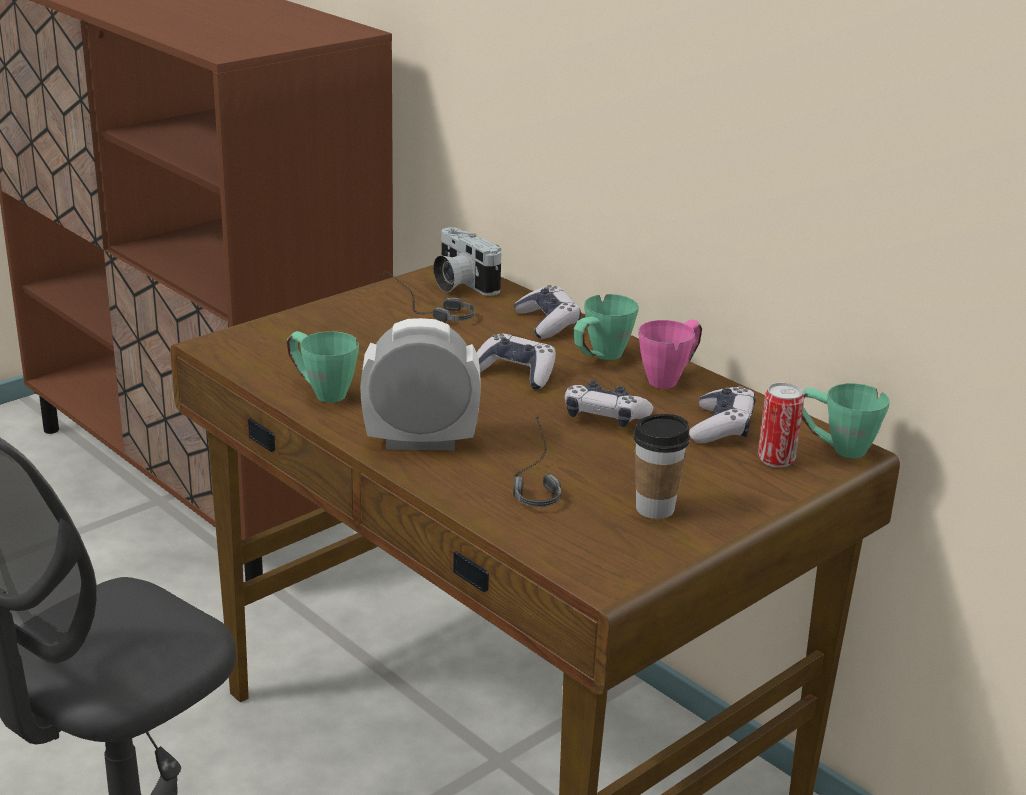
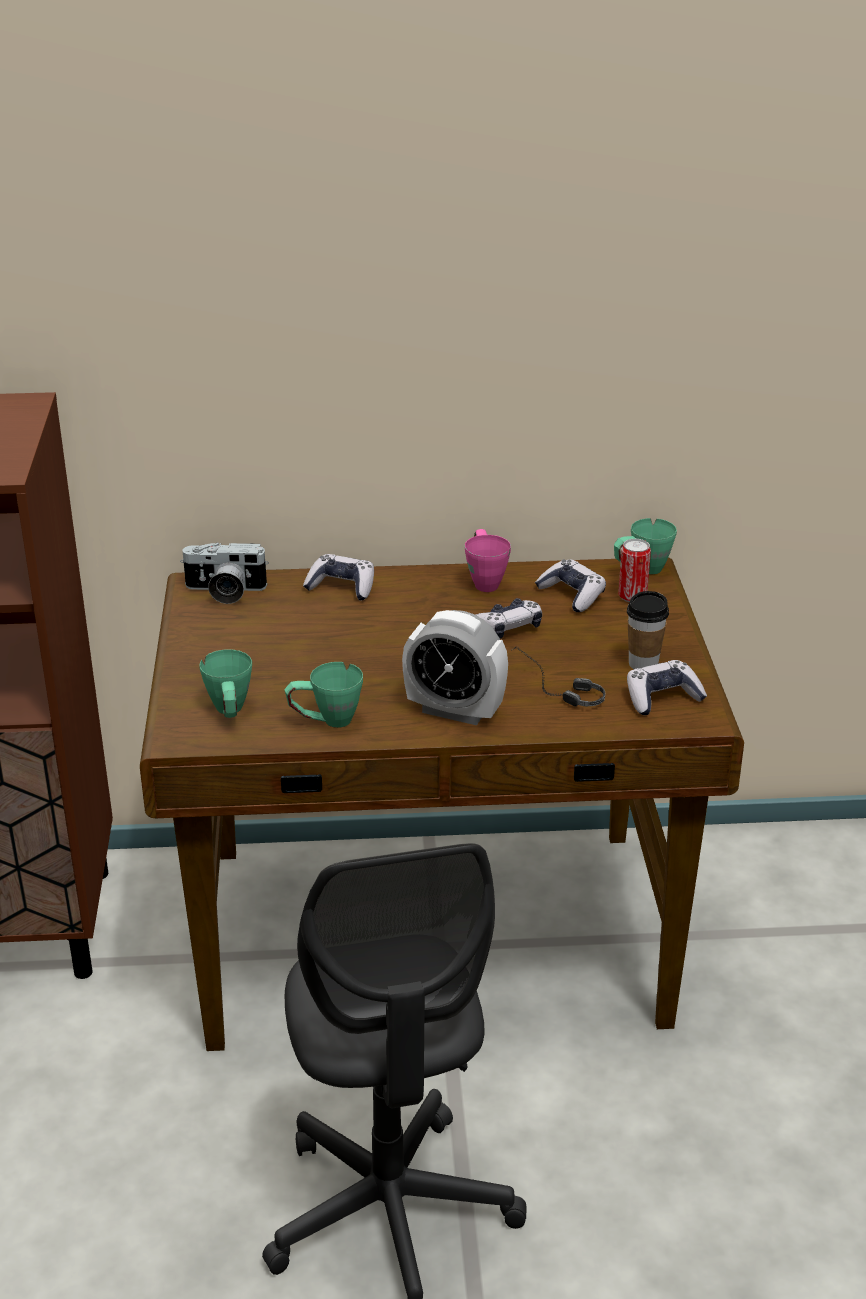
camera: 50 degrees left, 5 degrees up
(420, 441) = (454, 711): alarm clock -> alarm clock turned 105 degrees counterclockwise
(424, 311) = (250, 626): headphones -> none
(515, 373) = (402, 632): game controller -> game controller (662, 698)
(600, 358) = (423, 592): green mug -> green mug (230, 714)

